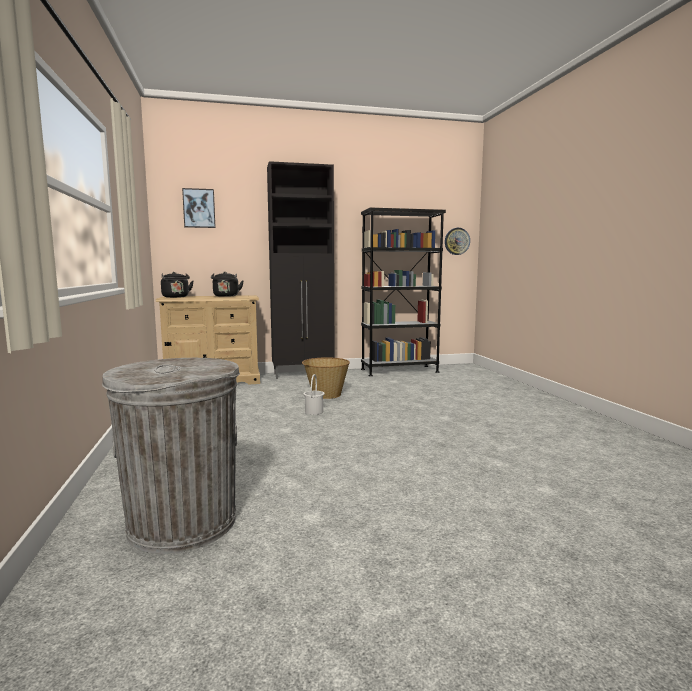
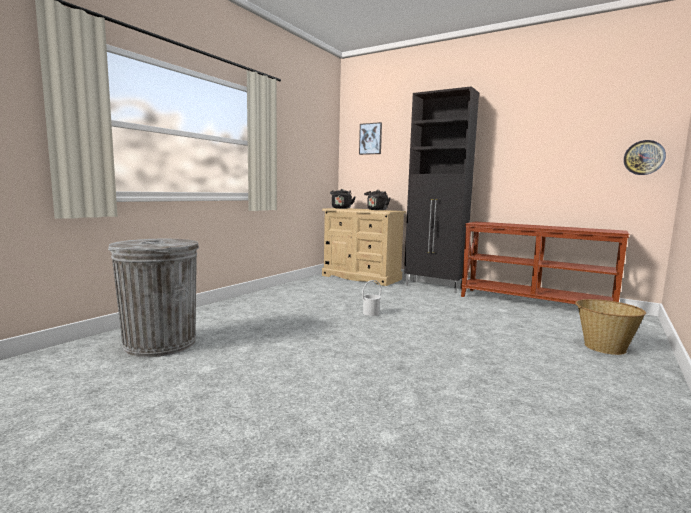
camera: 45 degrees right, 0 degrees up
(326, 394) = (412, 304): basket -> basket (604, 347)
(399, 371) = (534, 303): black bookcase -> brown console table

